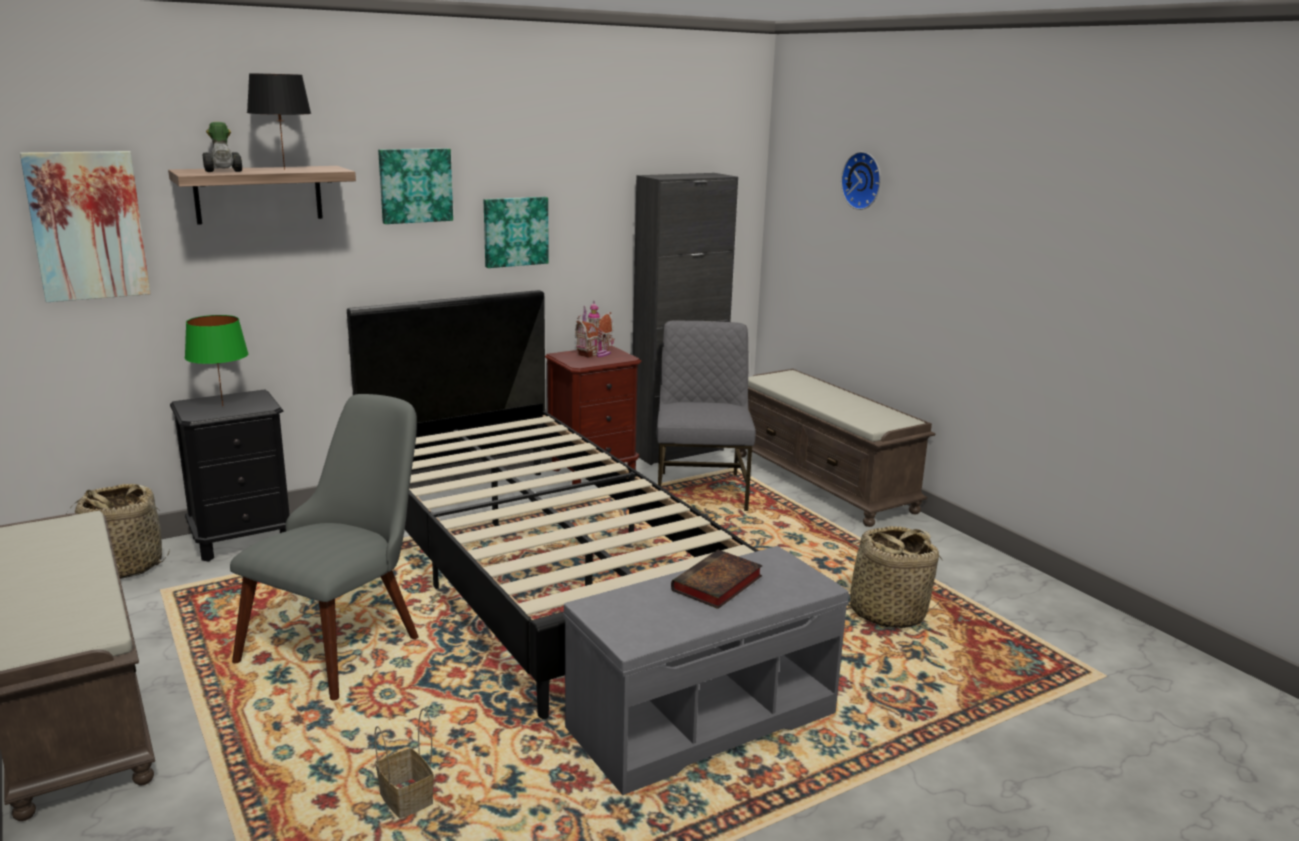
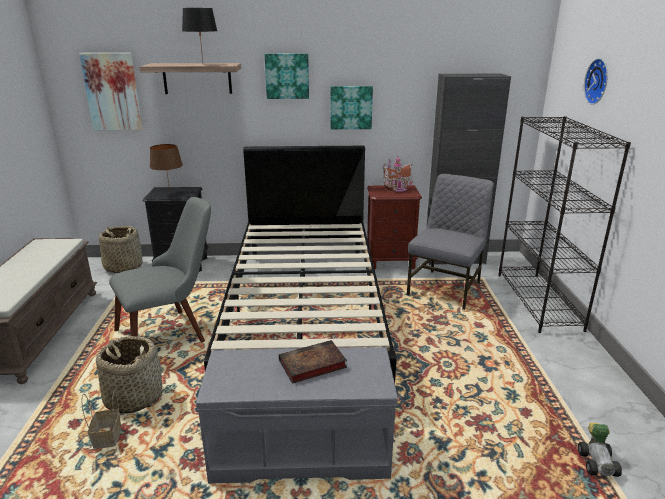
camera: 30 degrees right, 5 degrees up
(222, 406) = (169, 193): green table lamp -> brown table lamp
(224, 170) = (172, 64): toy car -> toy car (597, 462)
(824, 482) = (538, 301): brown bench -> black bookcase
(887, 613) = (499, 413): basket -> basket (133, 397)

